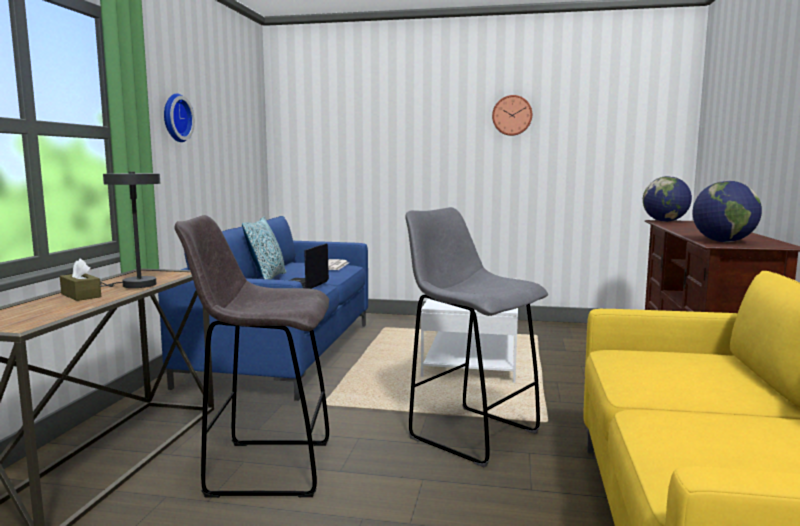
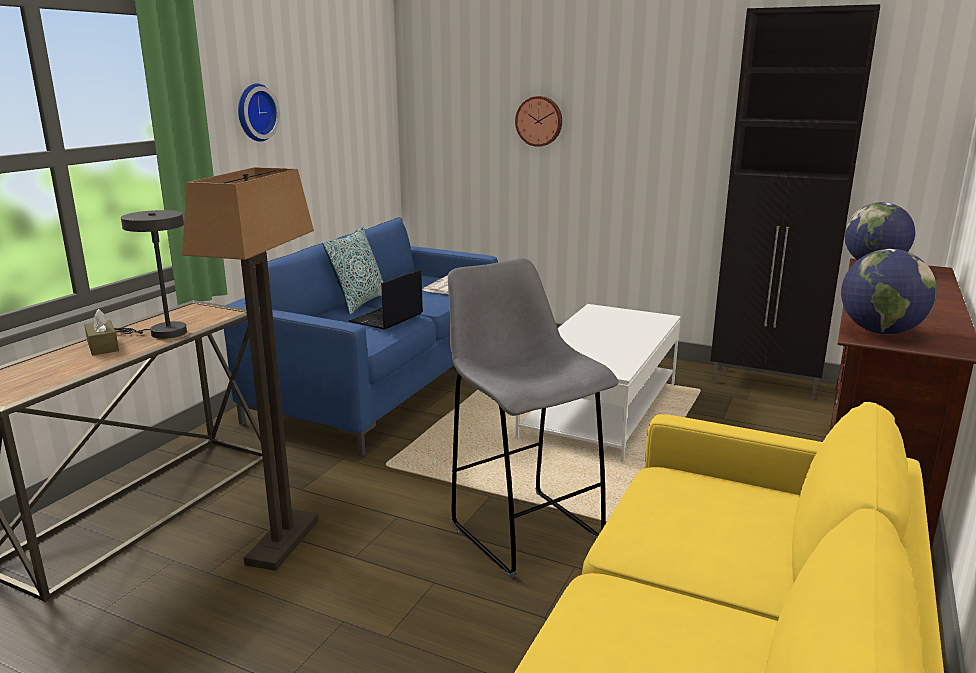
camera: 15 degrees right, 10 degrees up
(265, 468) = (283, 541): grey stool -> floor lamp
(512, 115) = (701, 92): wall clock -> wall clock (539, 121)
(579, 328) = (766, 384): none -> black cabinet

